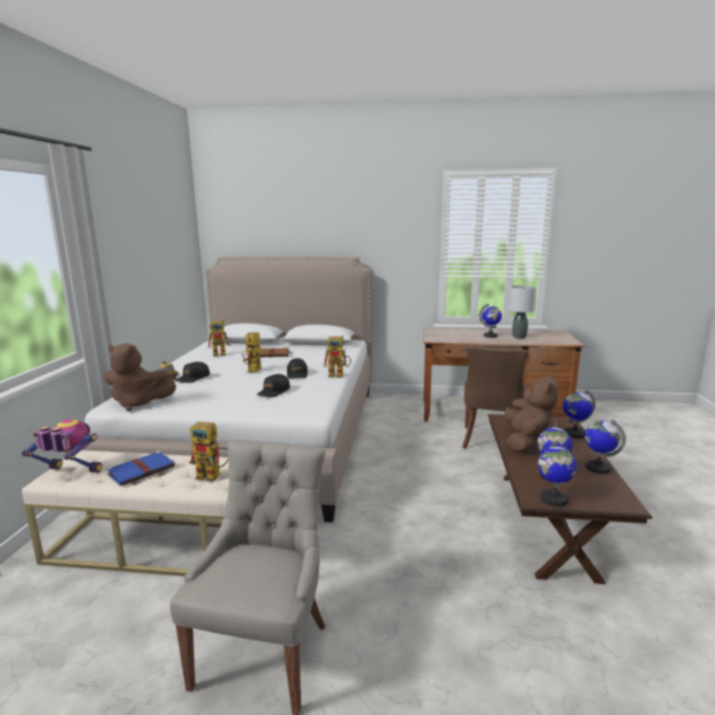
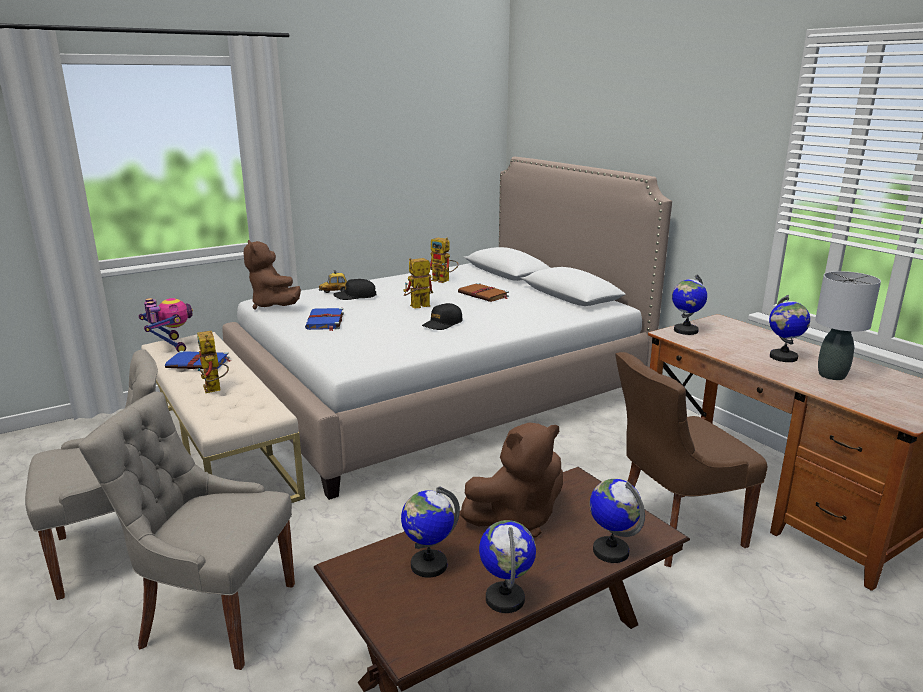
camera: 50 degrees right, 5 degrees up
(217, 398) = (325, 321): none -> blue book
(274, 392) = (375, 333): black cap -> none
(339, 375) = (475, 340): toy robot -> none
(416, 618) = (215, 615): none -> grey chair
(553, 499) = (359, 582): globe -> globe (685, 330)

